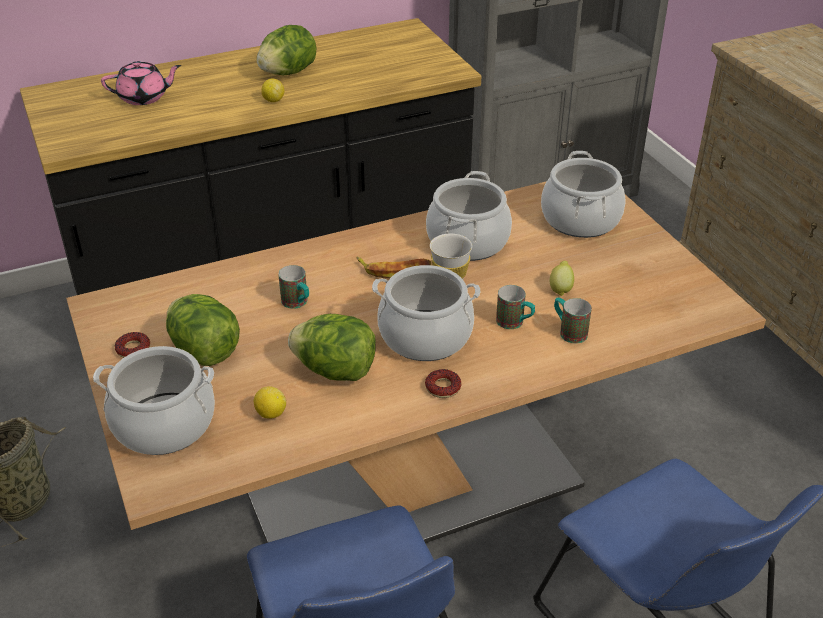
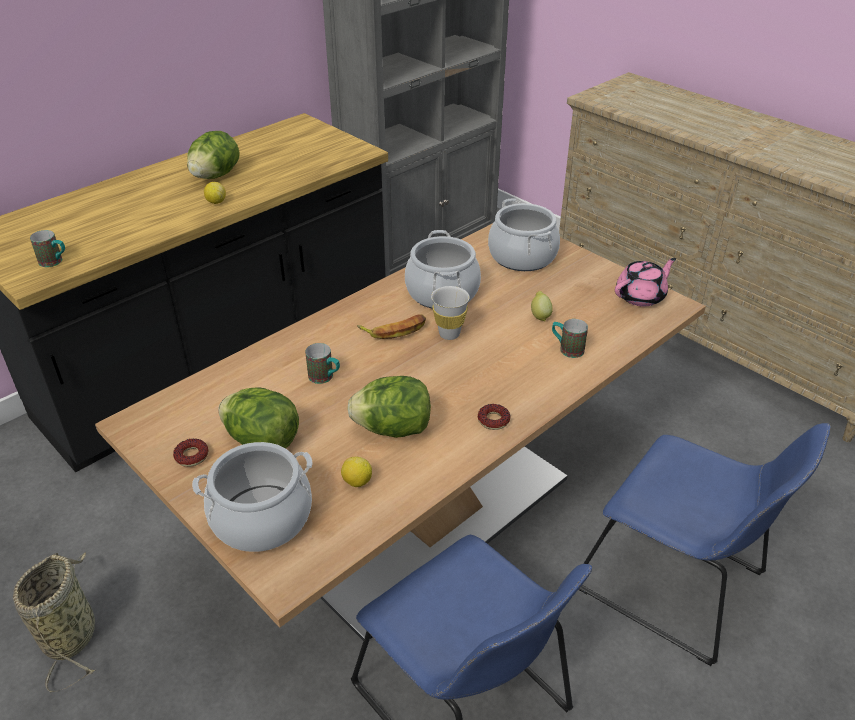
camera: 20 degrees left, 0 degrees up
(144, 97) = (87, 220): pink teapot -> pink teapot (641, 296)
(425, 336) = (453, 380): cooking pot -> none
(515, 323) = (520, 352): mug -> mug (55, 262)

